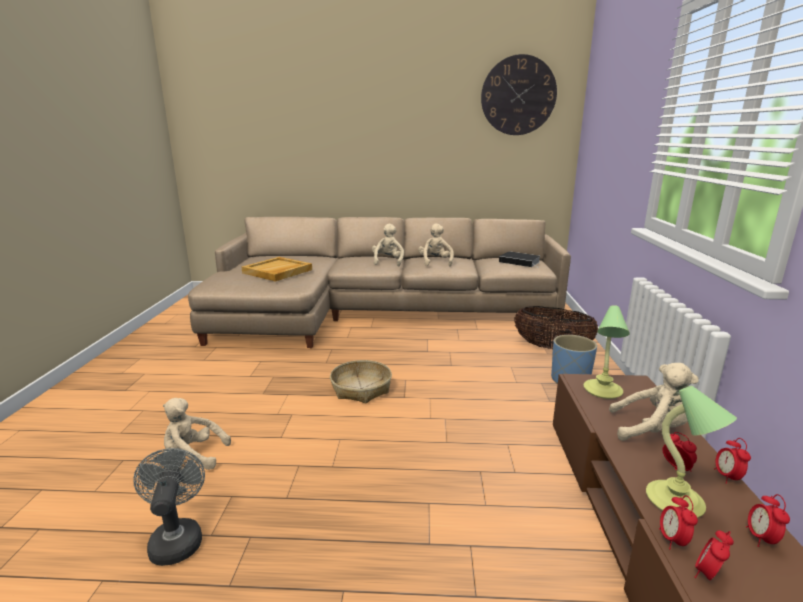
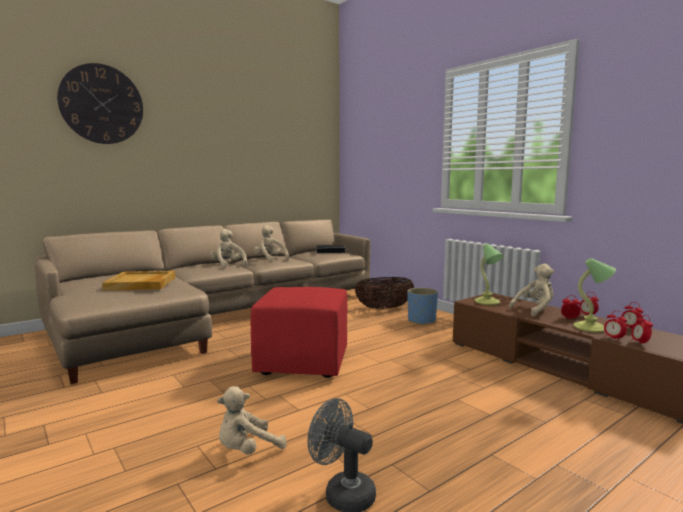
camera: 40 degrees left, 10 degrees down
(361, 389) = (303, 363): basket -> red ottoman
(518, 95) = (298, 123): wall clock -> wall clock (102, 104)

